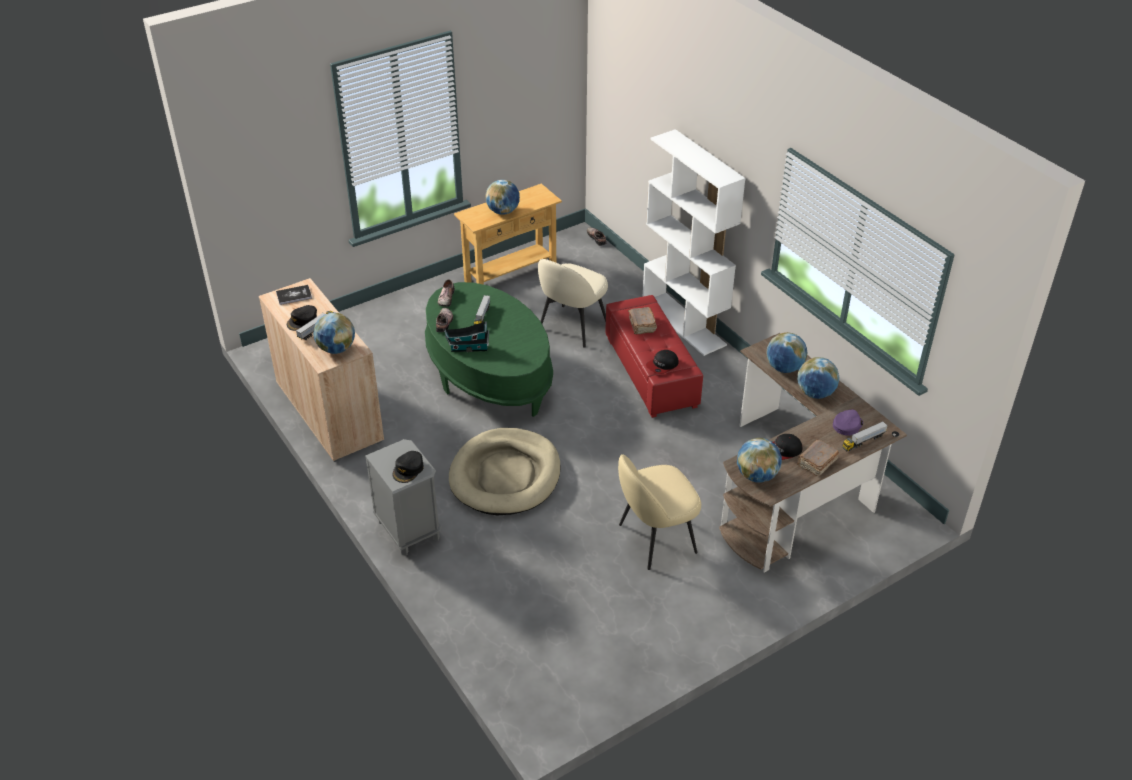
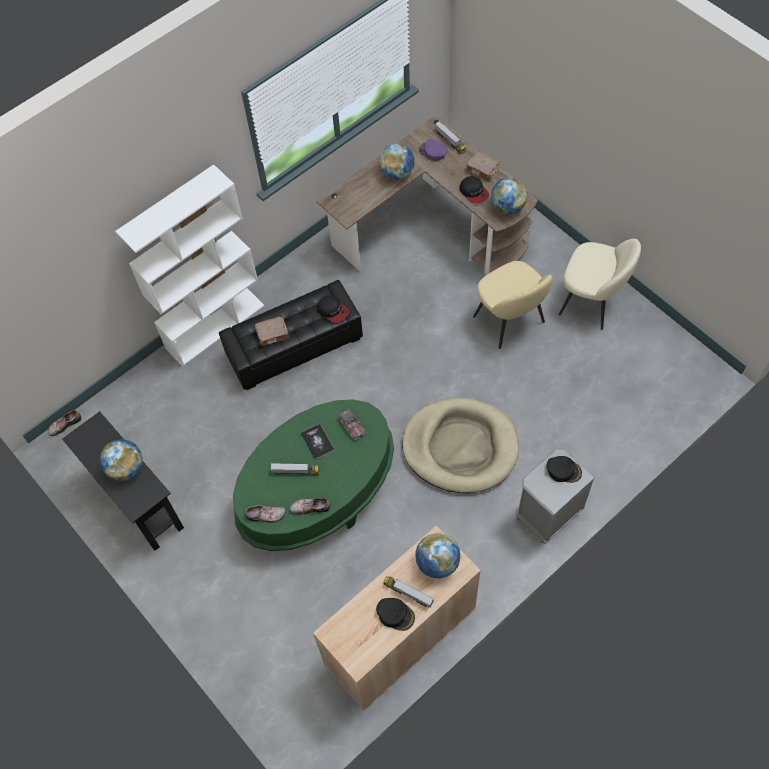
camera: 95 degrees left, 20 degrees up
(294, 295) = (350, 640): book -> book (317, 442)
(468, 348) = (350, 474): toy house -> none
(510, 274) = (139, 503): beige console table -> black console table
(517, 353) = (352, 426): none -> toy truck
(572, 327) = (231, 425): beige chair -> beige chair (591, 301)
(651, 372) = (294, 346): red ottoman -> black ottoman
(784, 368) = (367, 195): globe -> none

